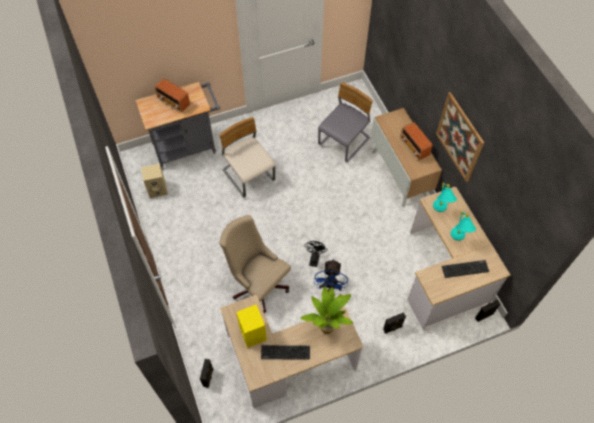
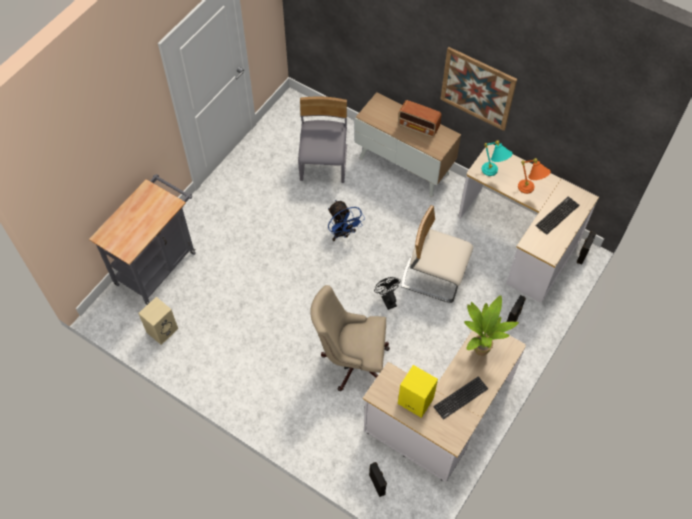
camera: 35 degrees left, 0 degrees up
(174, 103) = (137, 217): radio -> none
(249, 175) = (252, 256): beige chair -> beige chair (434, 276)
(330, 287) = (425, 317): blue fan -> blue fan (343, 234)
(458, 239) = (530, 191): turquoise table lamp -> orange table lamp

